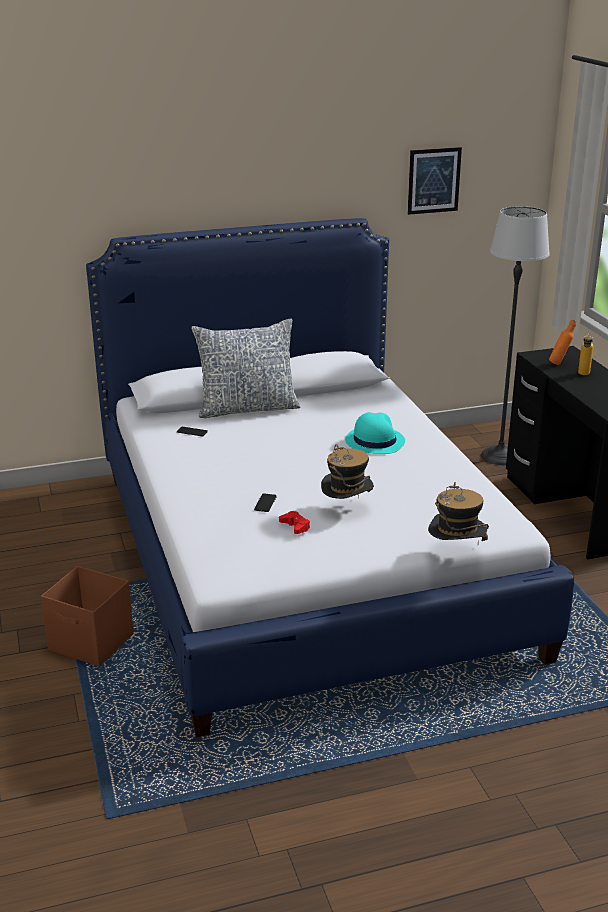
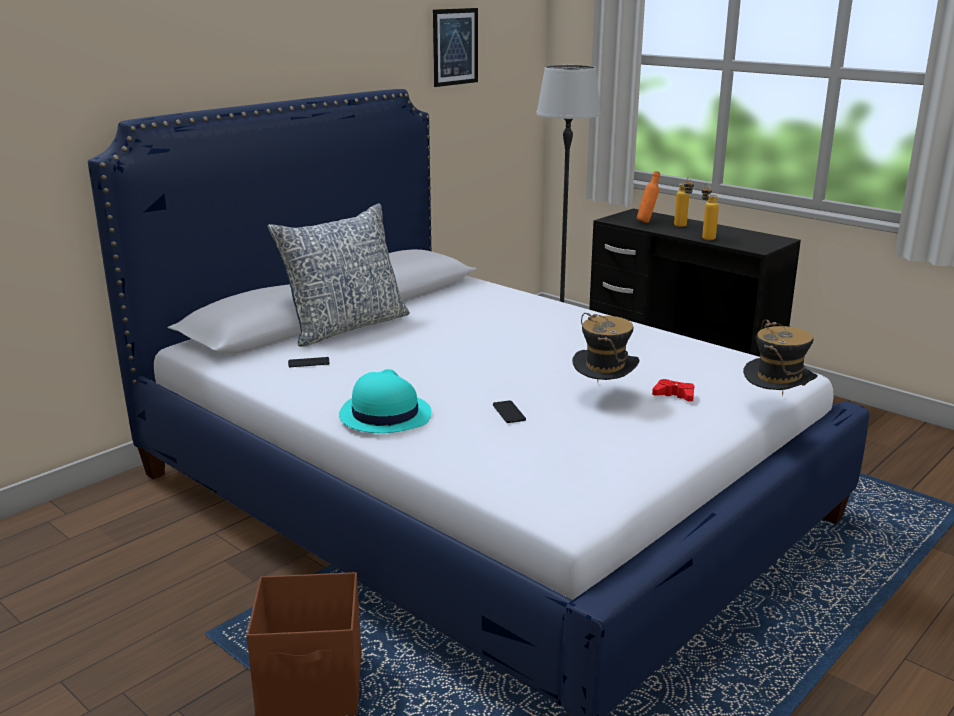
camera: 30 degrees left, 5 degrees down
(295, 526) = (578, 427): red game controller -> red game controller (674, 395)
(374, 441) = (534, 328): turquoise hat -> turquoise hat (384, 415)
(585, 391) = (706, 237): none -> bottle

